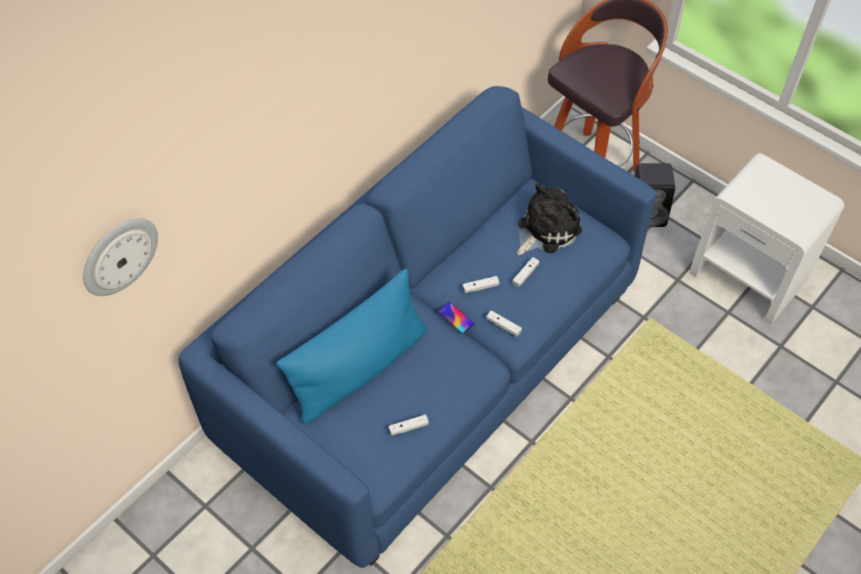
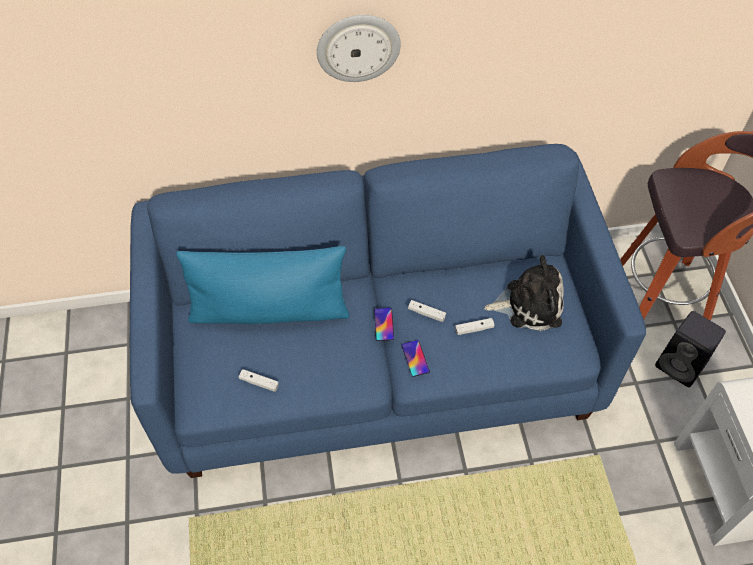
camera: 40 degrees right, 0 degrees up
(119, 255) = (75, 73): wall clock -> wall clock (358, 47)
(503, 326) = (415, 358): white game controller -> phone

